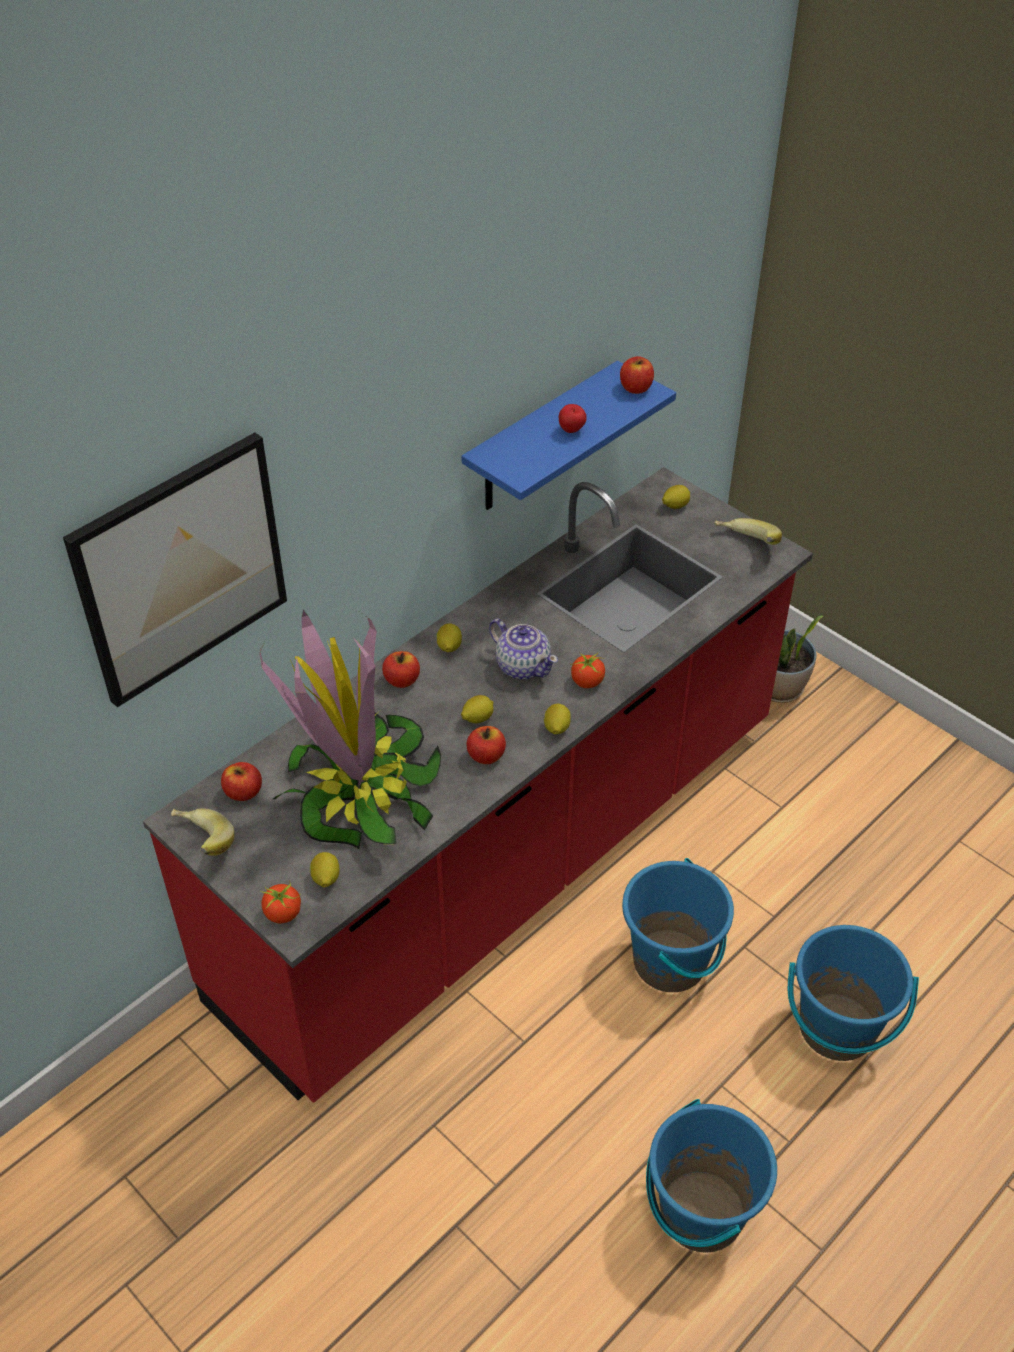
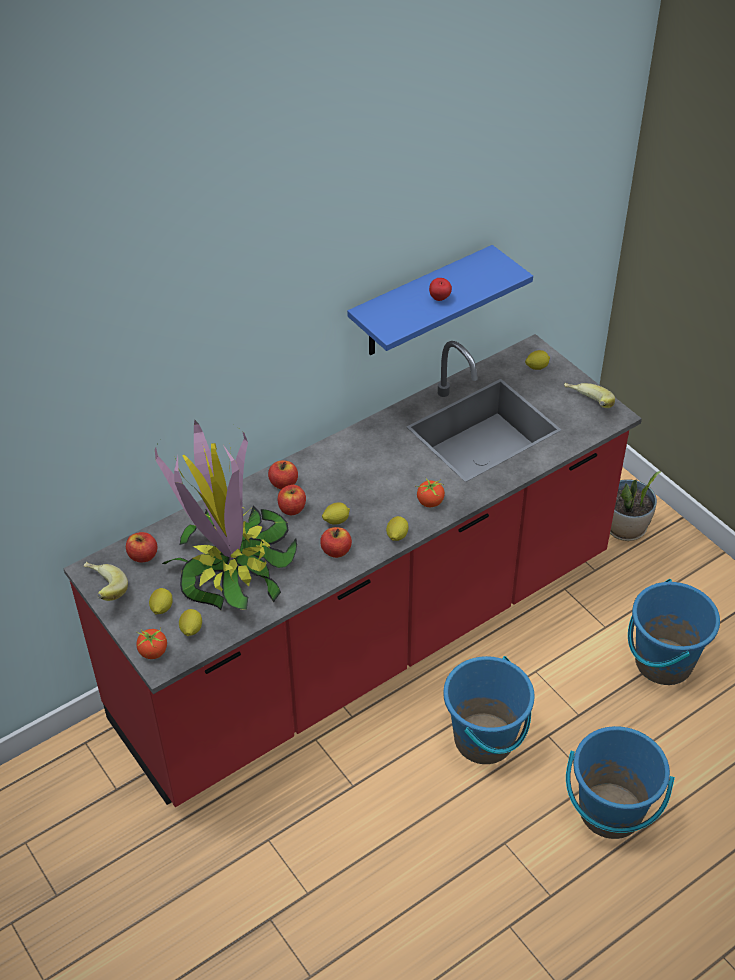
camera: 10 degrees right, 0 degrees up
(181, 569) = (103, 378): picture -> none
(449, 647) = (326, 462): lemon -> lemon (161, 608)
(523, 666) = (381, 483): teapot -> none
(635, 388) = (501, 269): apple -> apple (292, 508)
(700, 1212) = (465, 939): blue bucket -> blue bucket (663, 662)

